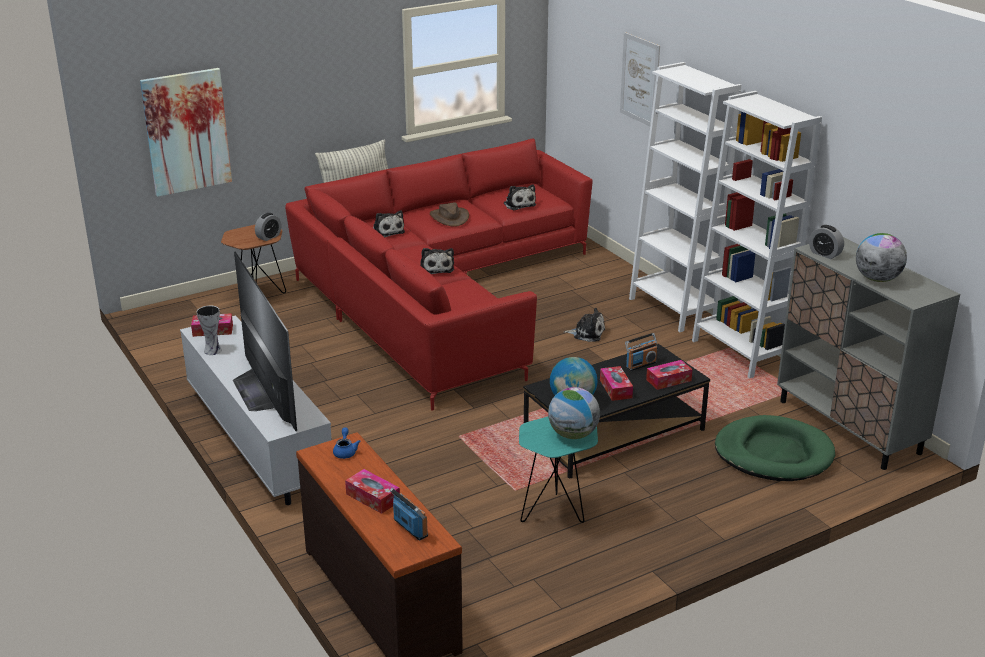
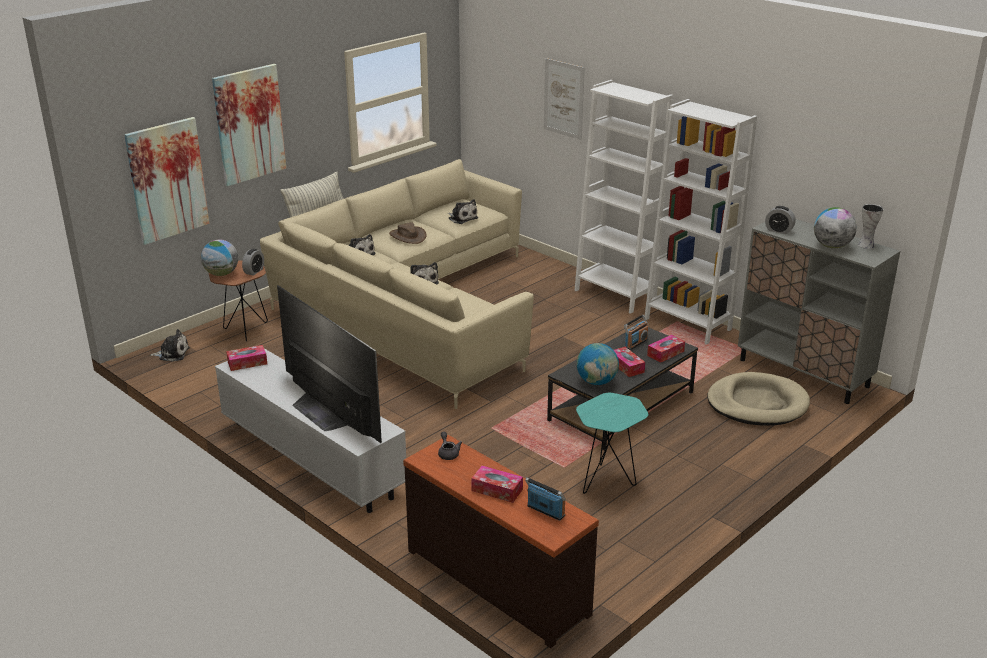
camera: 15 degrees left, 0 degrees up
(213, 350) = (258, 381): vase -> vase (866, 245)
(284, 80) = (249, 124): none -> picture
(345, 451) = (448, 453): blue teapot -> grey teapot
(438, 297) = (409, 308): red sofa -> beige sofa
(573, 435) = (624, 410): globe -> globe (221, 274)
(587, 333) = (554, 324): plush toy -> plush toy (172, 354)
(773, 454) = (757, 404): green dog bed -> beige dog bed

